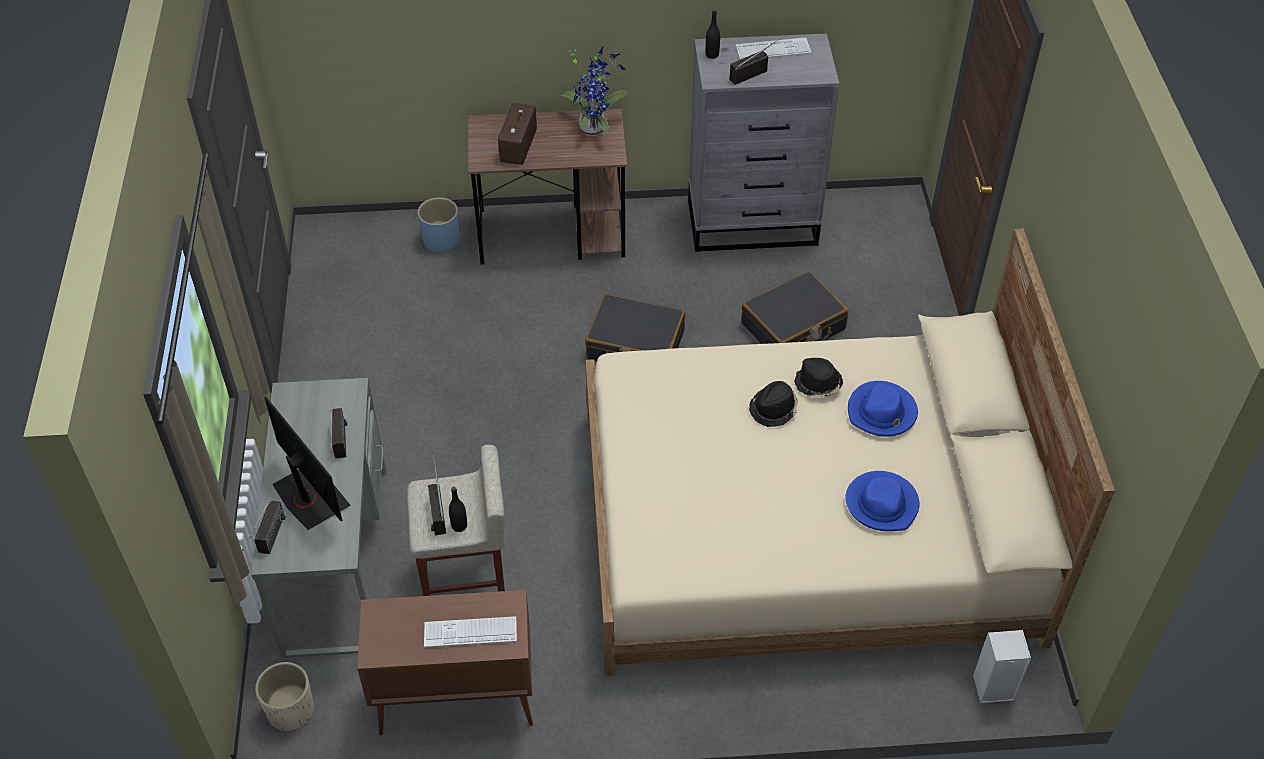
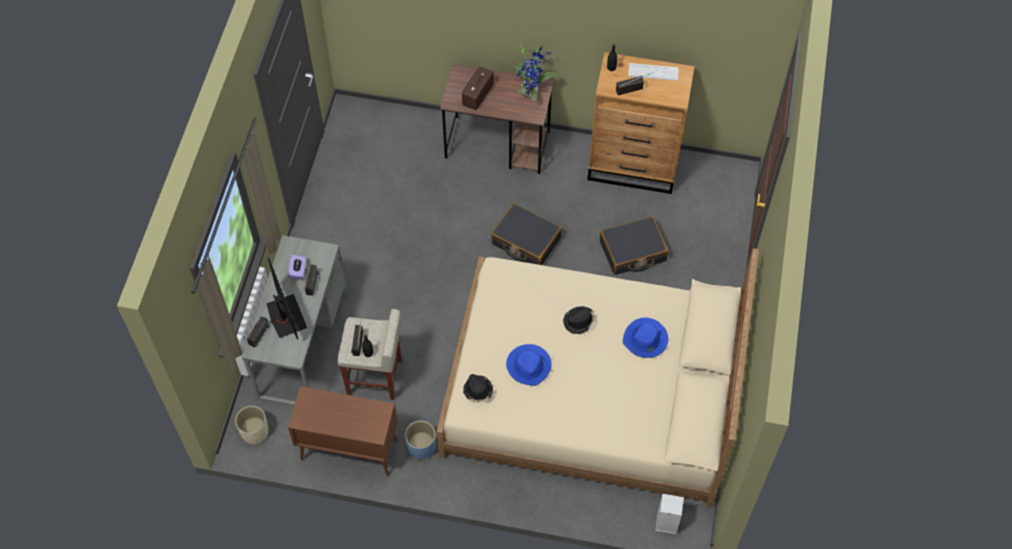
camera: 15 degrees right, 10 degrees up
(312, 428) = (298, 271): none -> purple tissue box
(441, 240) = (424, 134): blue planter -> blue planter (421, 447)
(470, 632) = (355, 421): keyboard -> none
(753, 223) = (634, 167): grey dresser -> brown dresser
(817, 384) = (612, 311): black hat -> black hat (478, 391)
(882, 504) = (622, 400): blue hat -> blue hat (529, 365)

